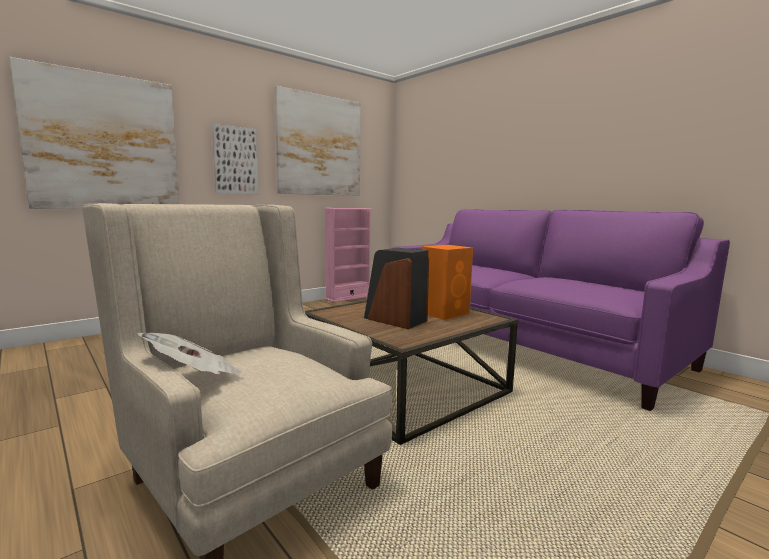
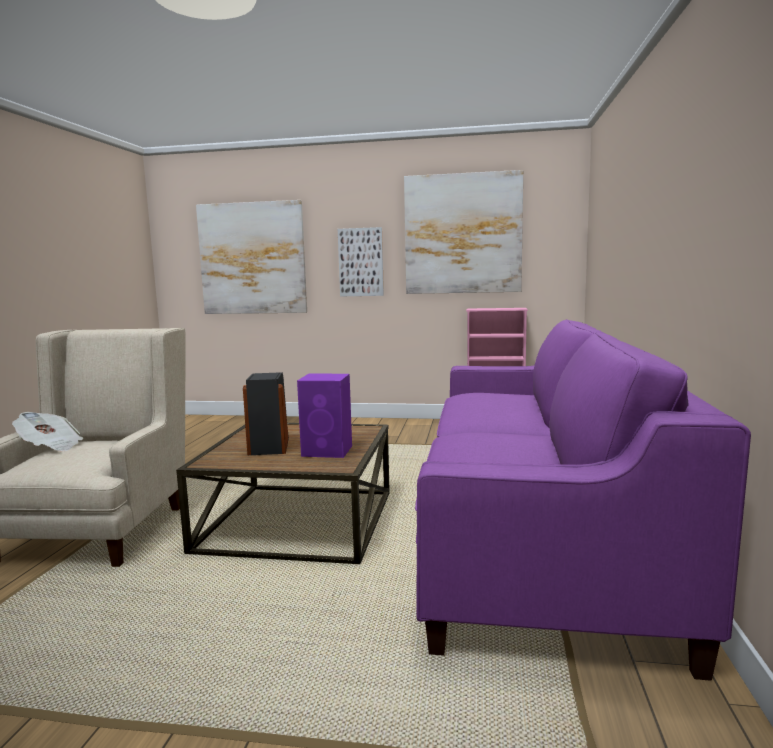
camera: 50 degrees right, 0 degrees up
(445, 313) = (328, 451): orange speaker -> purple speaker

